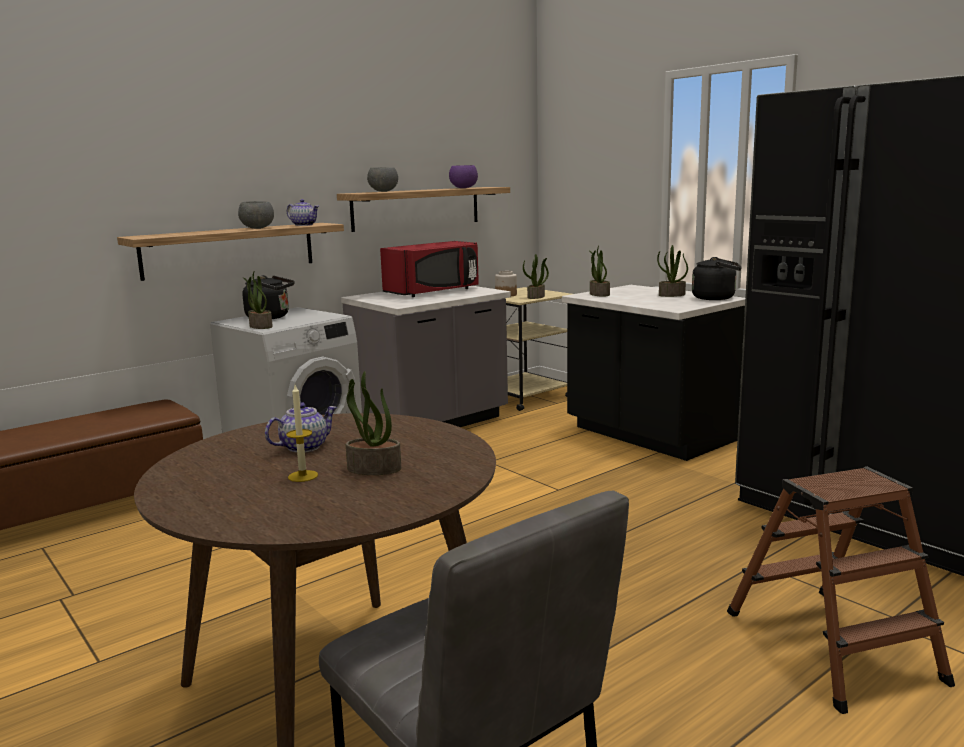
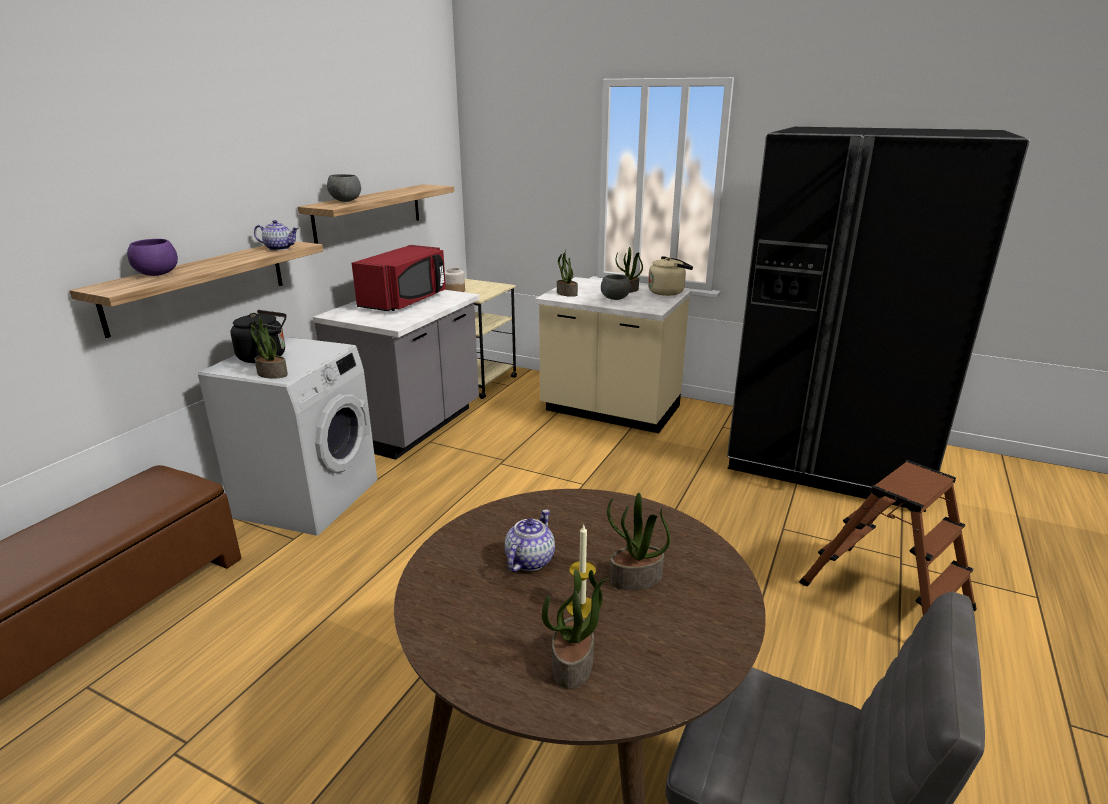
camera: 25 degrees left, 10 degrees up
(257, 228) = (235, 259): grey bowl -> grey bowl (615, 299)
(463, 188) = (412, 189): purple bowl -> purple bowl (156, 274)
(536, 297) = (487, 292): potted plant -> potted plant (573, 664)
(648, 435) = (610, 411): black counter -> beige counter
(716, 298) = (668, 292): black kettle -> beige kettle

